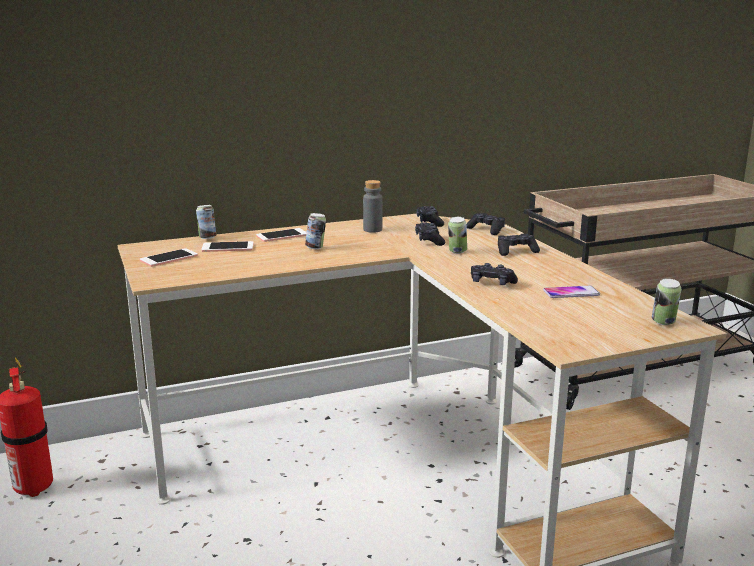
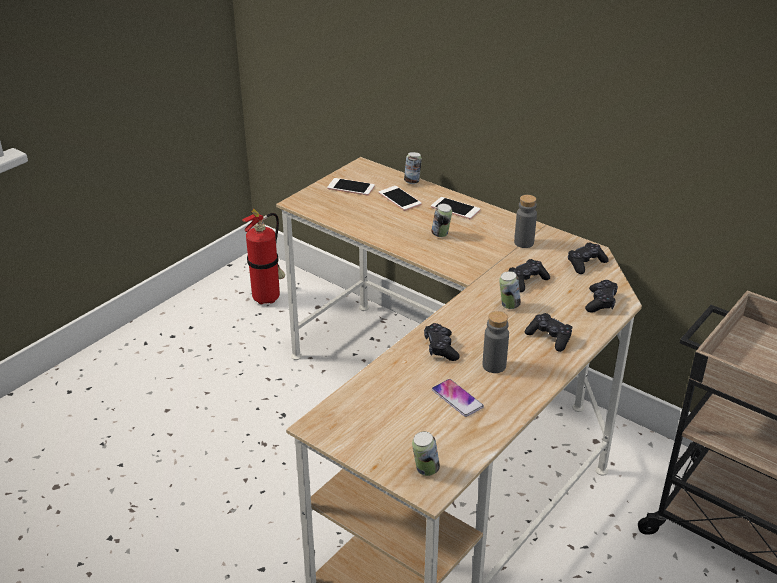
camera: 60 degrees right, 15 degrees up
(536, 273) = (494, 366): none -> grey bottle

